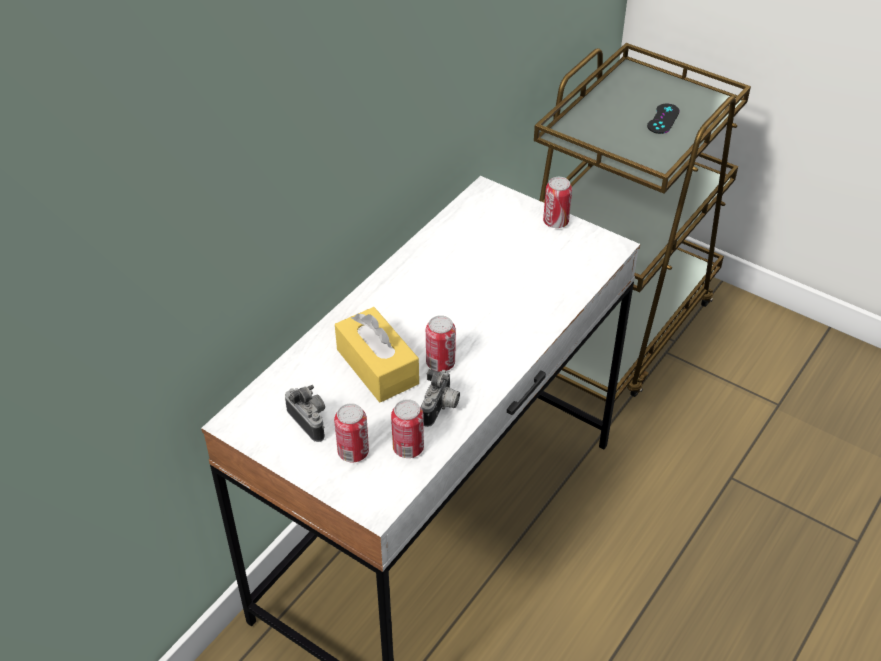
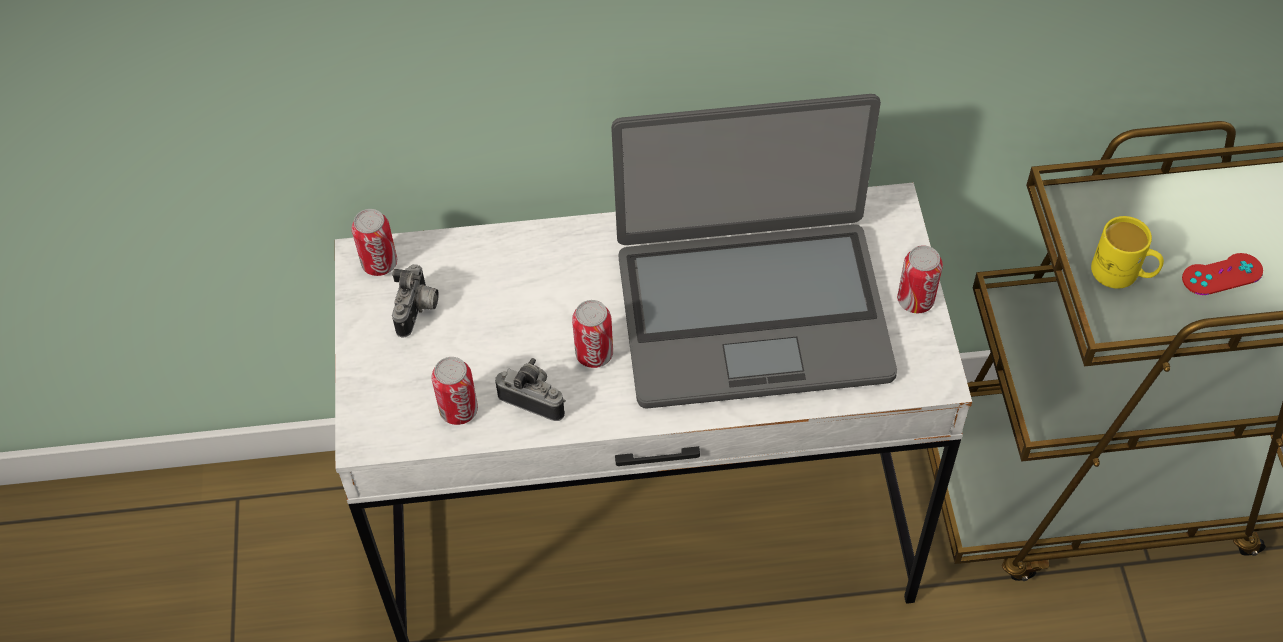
camera: 50 degrees right, 10 degrees up
(353, 452) = (413, 372): can -> can (379, 263)
(377, 366) = (537, 308): yellow tissue box -> none
(441, 408) = (534, 399): camera -> camera turned 135 degrees counterclockwise
(490, 283) = (752, 312): none -> laptop
(626, 146) = (1122, 274): none -> yellow mug
(663, 119) = (1222, 274): black game controller -> red game controller

